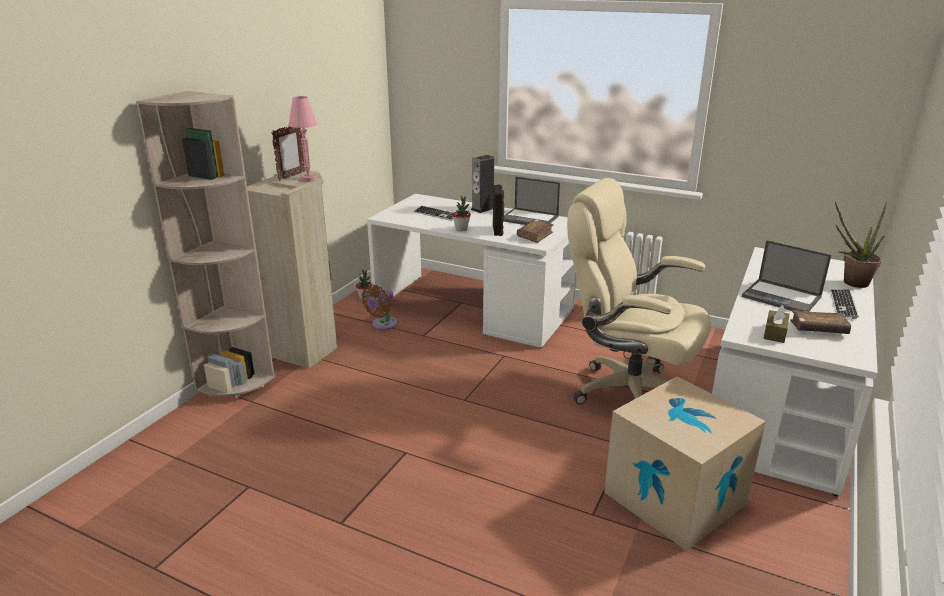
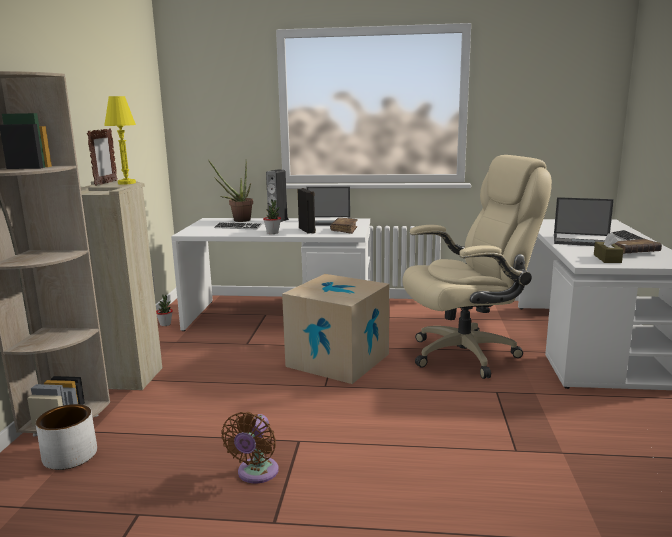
camera: 20 degrees left, 10 degrees down
(226, 421) = (70, 456): none -> white planter
(308, 178) = (126, 183): pink table lamp -> yellow table lamp
(383, 325) = (199, 342): brown fan -> brown fan (256, 473)
(628, 393) = (466, 354): beige office chair -> beige office chair turned 150 degrees clockwise
(675, 497) = (570, 421): cardboard box -> cardboard box (338, 360)
(850, 283) = (616, 228): potted plant -> potted plant (238, 220)

